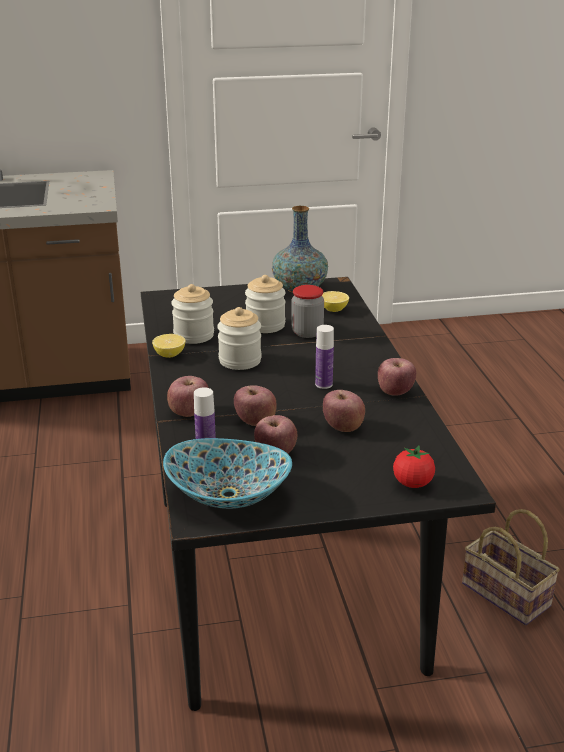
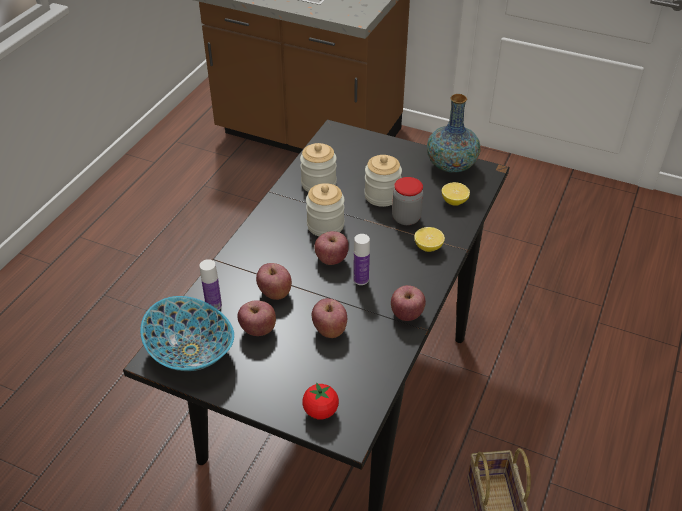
camera: 35 degrees right, 15 degrees up
(169, 355) = (282, 197): lemon -> lemon (428, 247)
(188, 412) = (240, 260): apple -> apple (331, 259)

